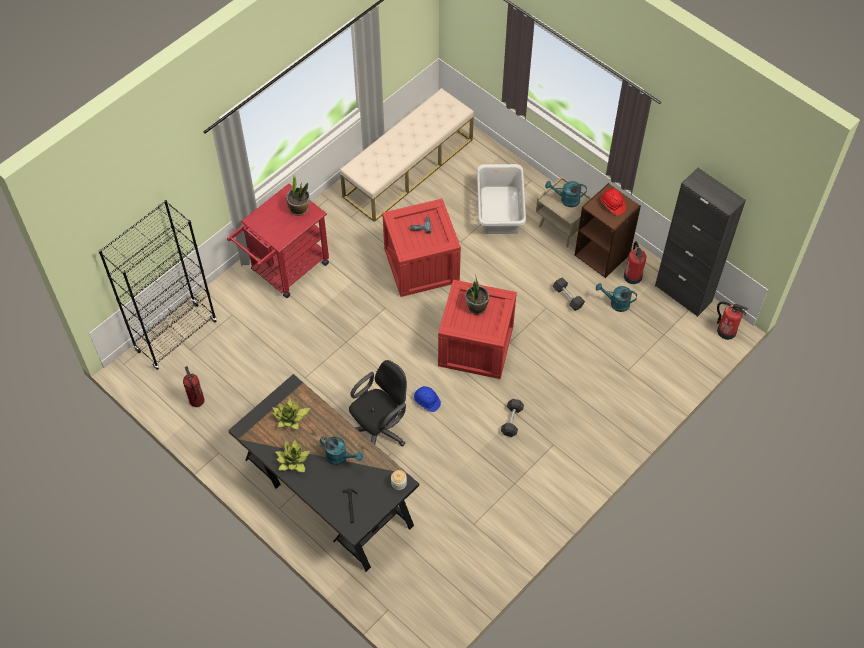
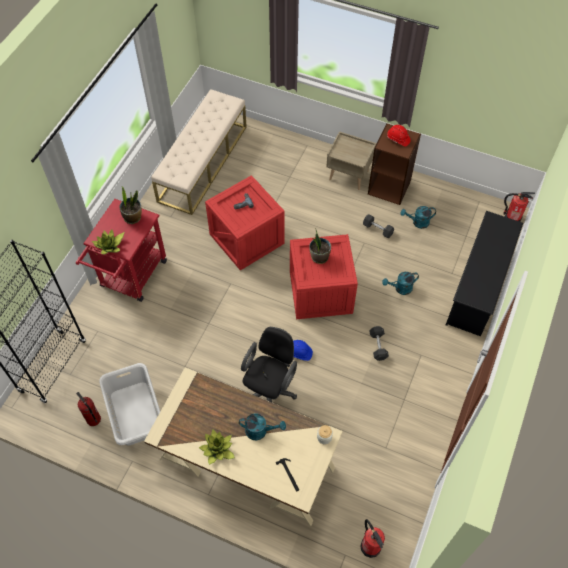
camera: 20 degrees left, 0 degrees up
(290, 418) = (199, 409): potted plant -> potted plant (110, 246)
(327, 493) = (246, 464): black desk -> beige desk
(499, 210) = (292, 176): grey laundry basket -> grey laundry basket (135, 414)
(566, 200) = (351, 149): turquoise watering can -> turquoise watering can (400, 288)
(632, 276) = (420, 197): fire extinguisher -> fire extinguisher (370, 546)
(649, 395) = (478, 288): none -> black shoe rack
(683, 293) = (465, 199): black cabinet -> none

